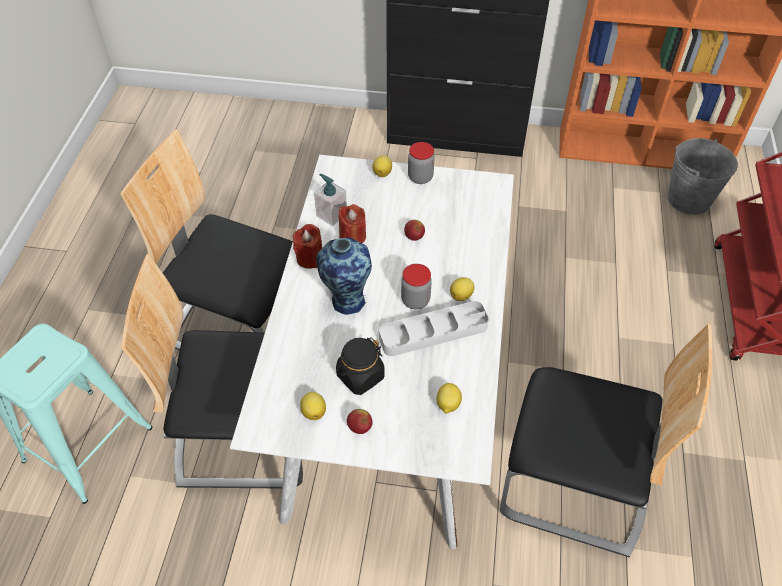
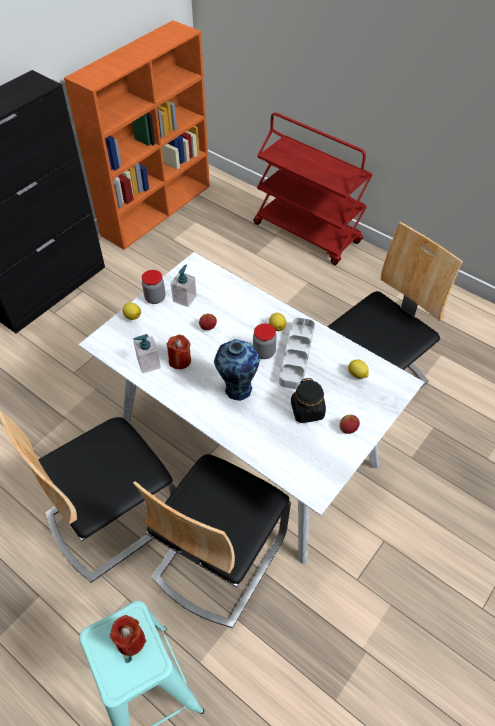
camera: 60 degrees left, 0 degrees up
(310, 258) = (181, 394): red candle -> red candle (130, 640)
(314, 411) = (320, 450): lemon -> none
(439, 200) = (184, 298): none -> soap dispenser
(689, 199) = (212, 213): grey bucket -> none

